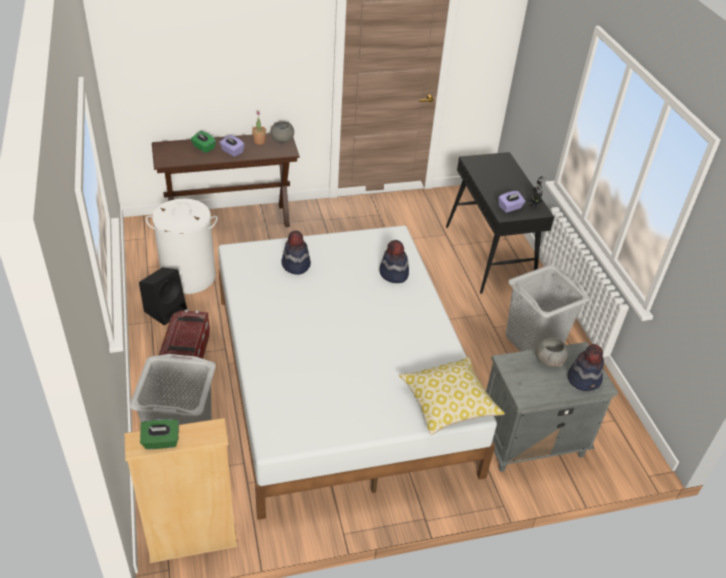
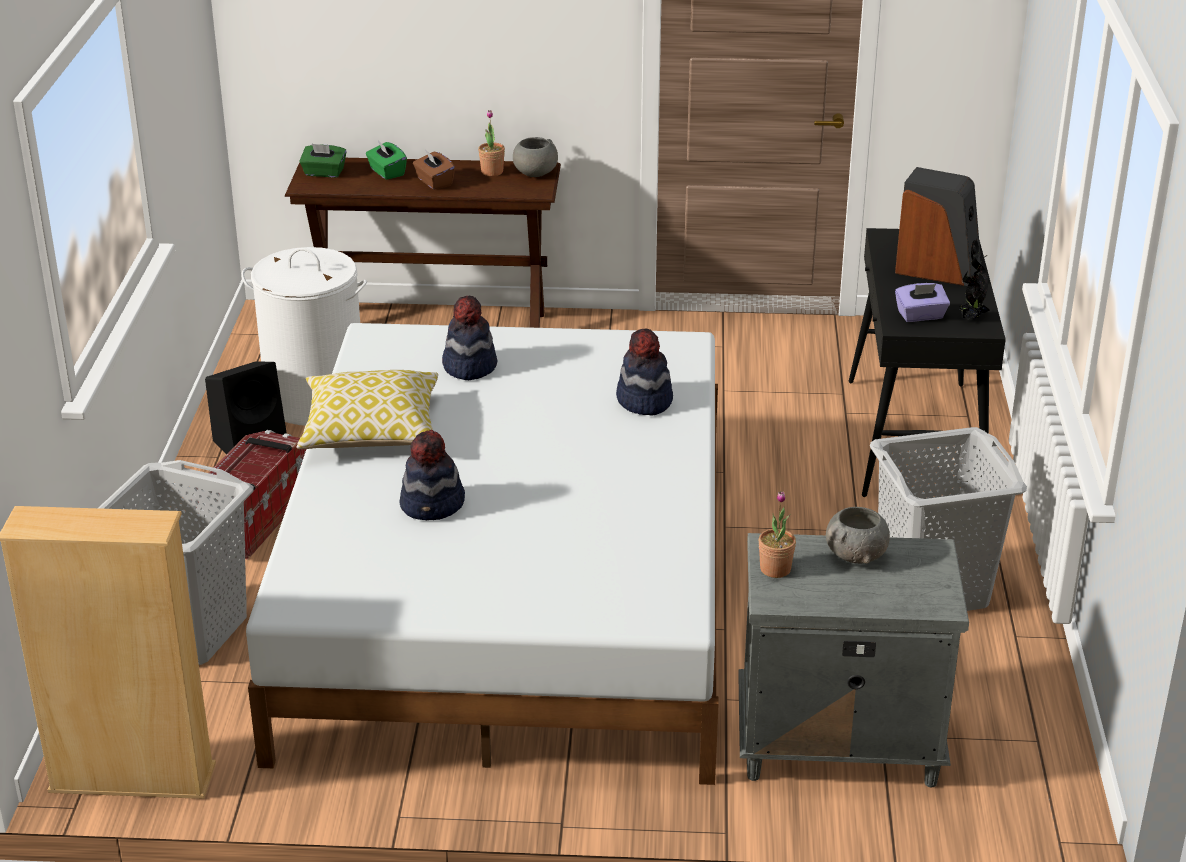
camera: 20 degrees right, 10 degrees down
(161, 442) = (63, 524): green tissue box -> green tissue box (324, 173)
(232, 151) = (434, 182): purple tissue box -> brown tissue box
(448, 404) = (634, 601): pillow -> pillow (371, 431)
(504, 178) = (937, 270): none -> speaker
(516, 376) = (775, 569): none -> potted plant
(584, 379) = (910, 592): hat -> hat (433, 505)

